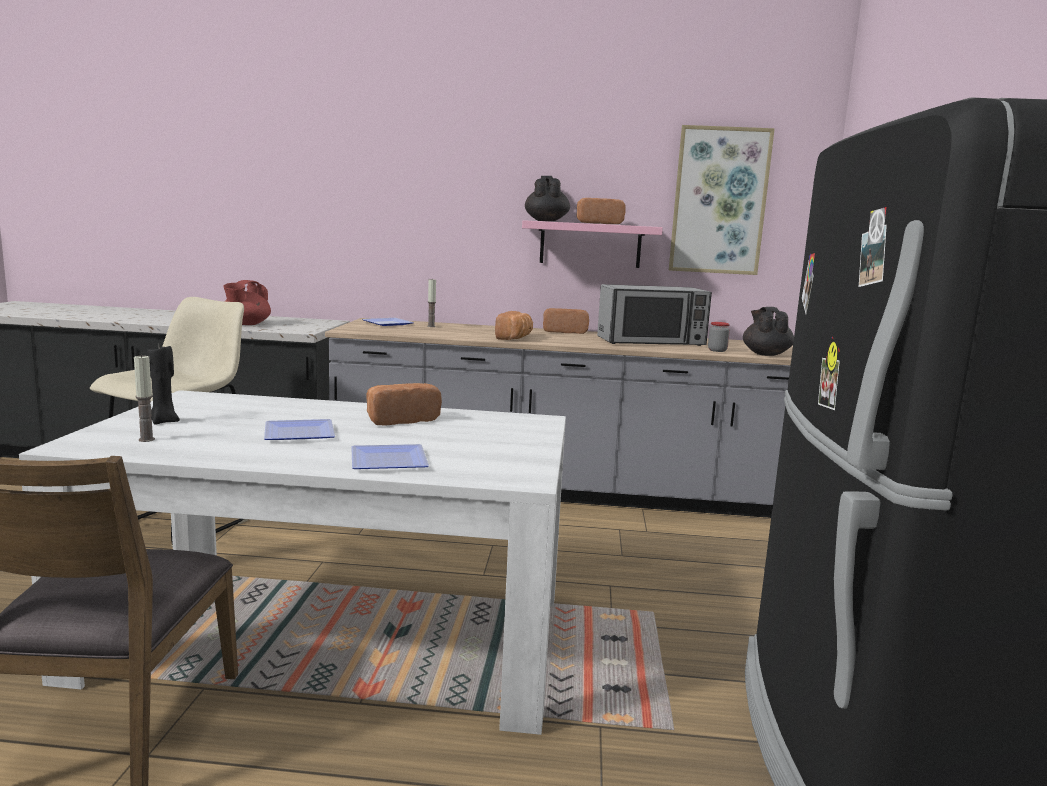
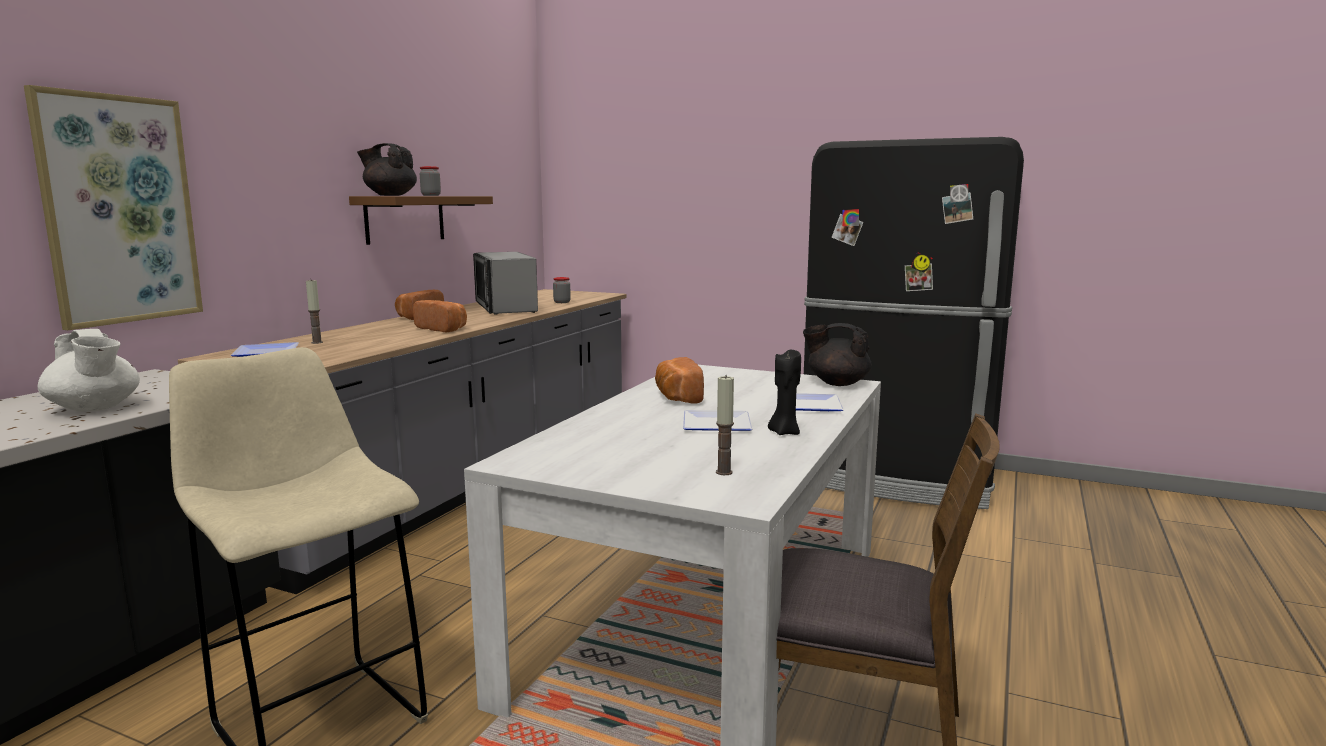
camera: 70 degrees left, 0 degrees up
(164, 421) = (644, 468): black candle -> black candle (784, 432)
(246, 324) = (95, 408): red teapot -> white teapot
(590, 244) = (405, 219): pink shelf -> brown shelf
(598, 223) = (431, 195): bread -> jar
(651, 342) = (505, 307): microwave -> microwave turned 150 degrees clockwise
(719, 201) = (485, 169): picture -> picture (119, 210)
(766, 354) = (586, 298): black teapot -> black teapot (837, 383)

